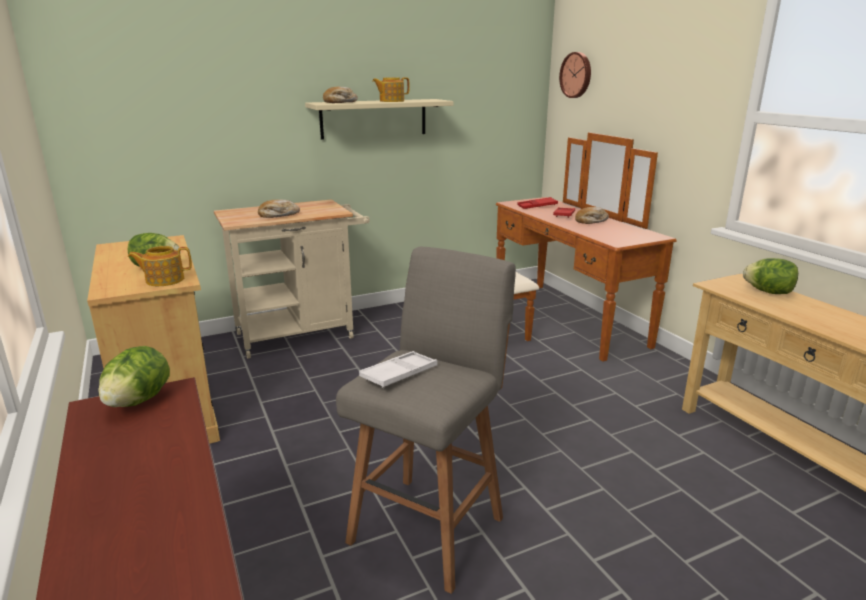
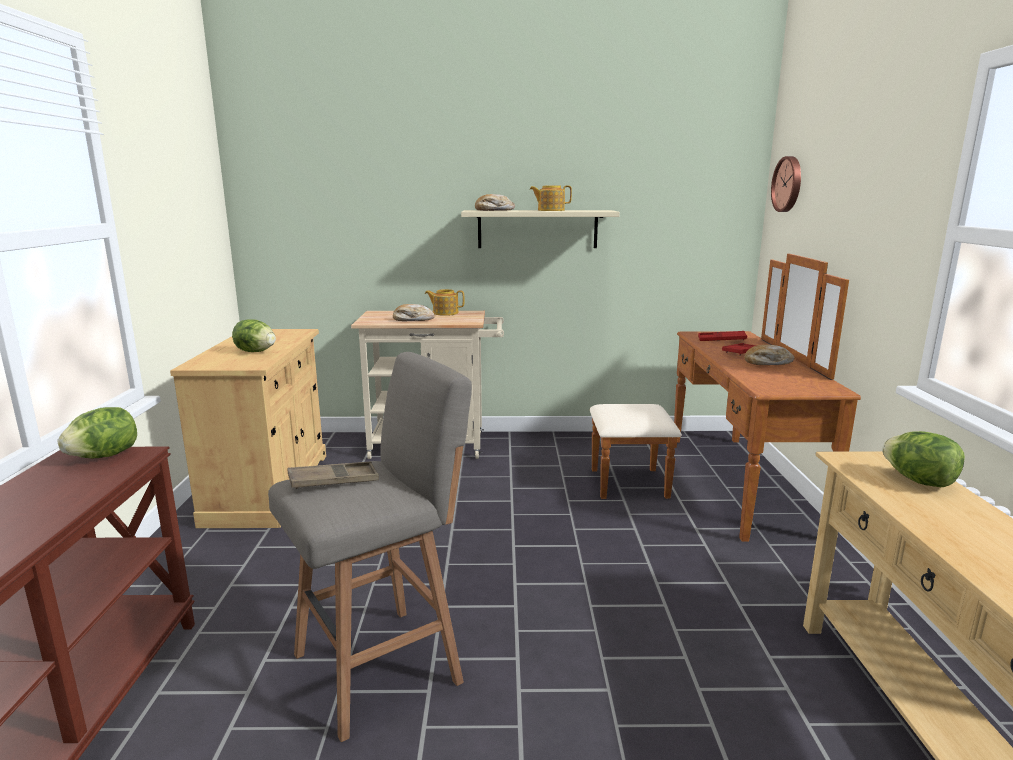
camera: 25 degrees right, 5 degrees down
(164, 280) = (245, 363): teapot -> teapot (445, 313)
(399, 374) = (333, 481): white tray -> brown tray

